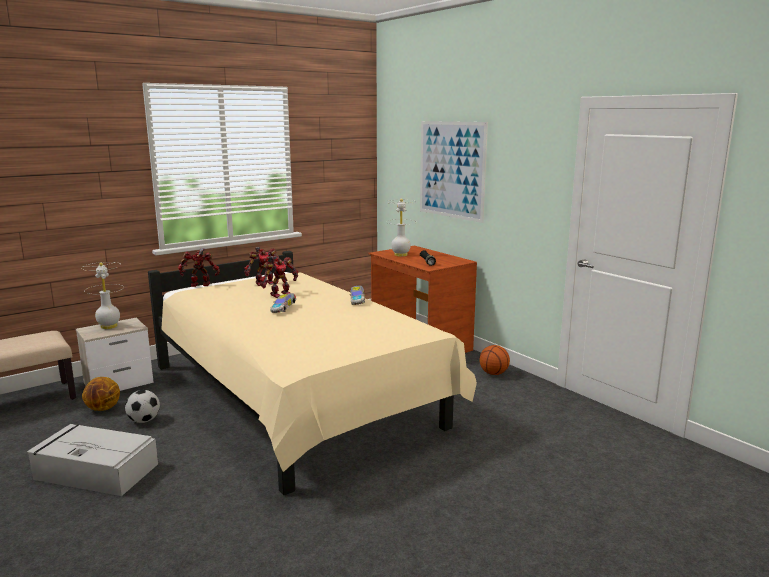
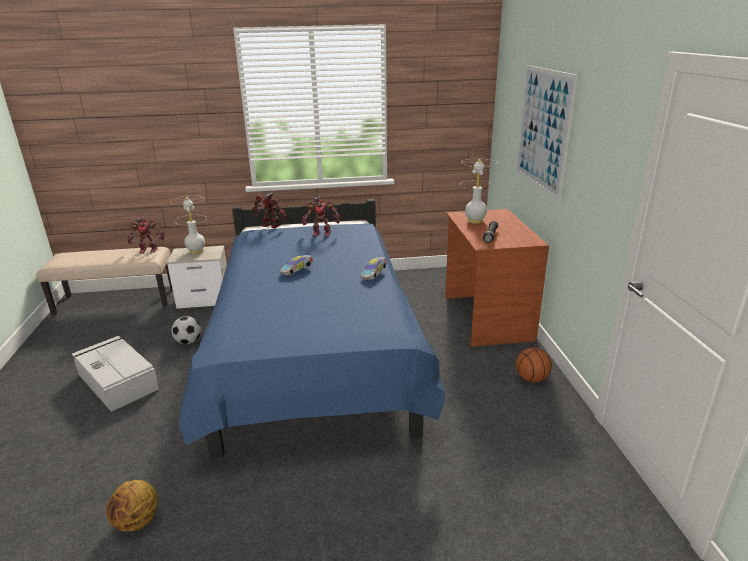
camera: 30 degrees right, 10 degrees up
(103, 409) = (174, 321): basketball -> basketball (137, 522)
(279, 294) = (317, 250): toy robot -> toy robot (148, 250)
(295, 399) = (314, 354): beige bed -> blue bed

